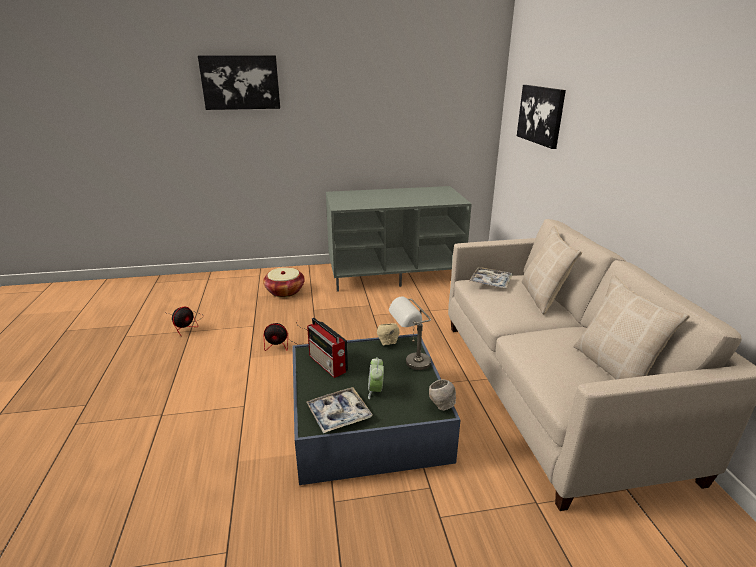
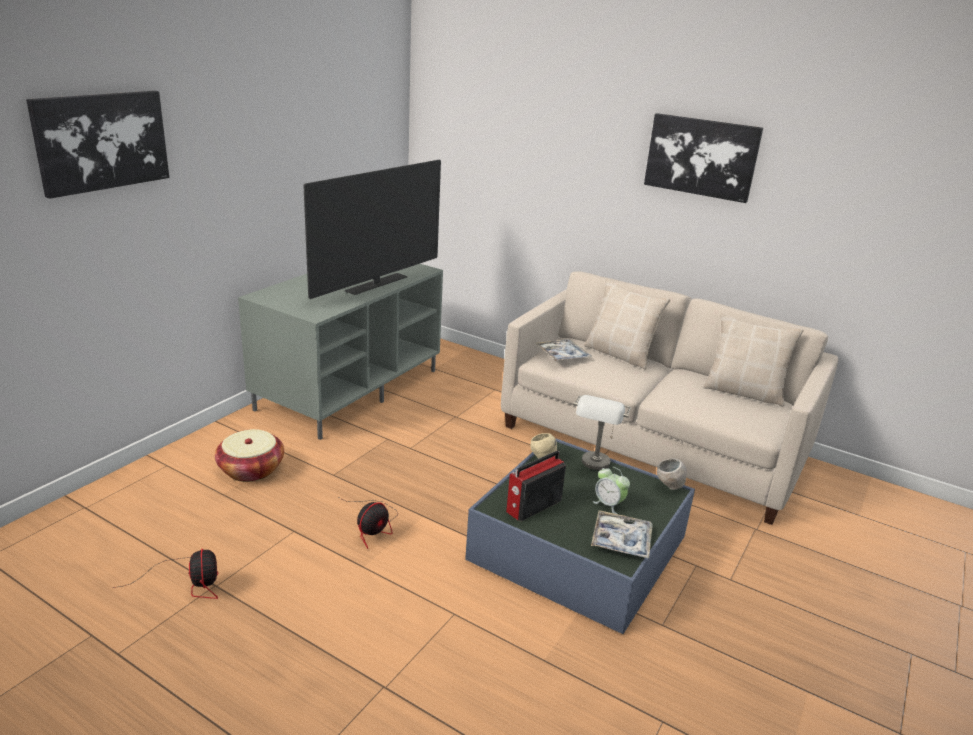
camera: 50 degrees left, 0 degrees up
(328, 364) = (532, 506): radio -> radio turned 135 degrees clockwise
(409, 201) = (377, 284): none -> television
(541, 115) = (500, 152): picture -> picture (701, 157)

